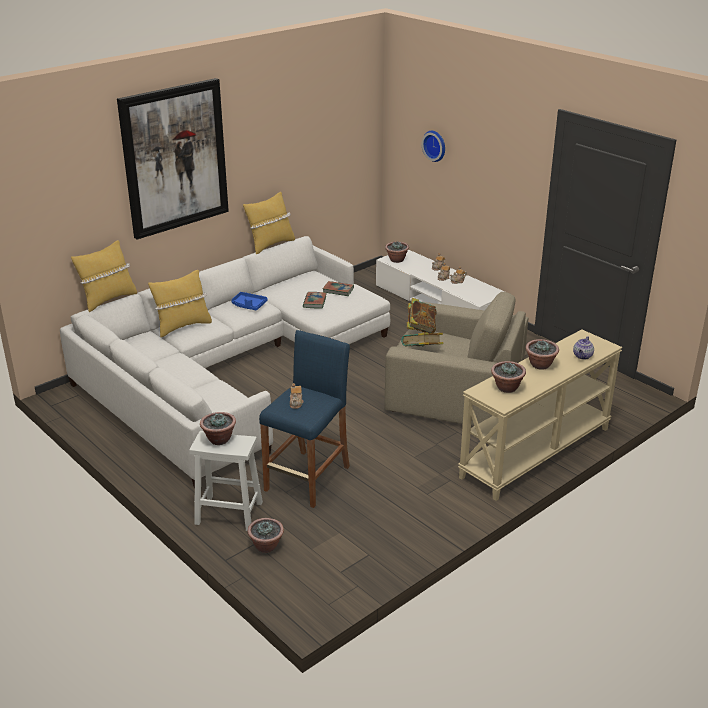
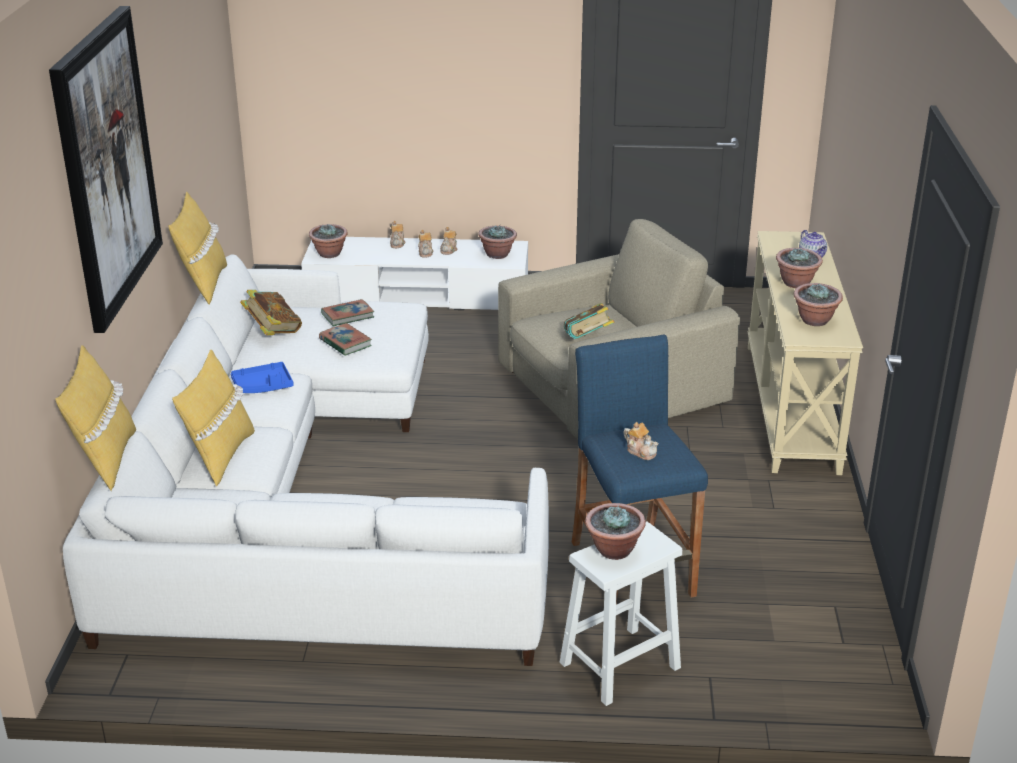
camera: 45 degrees left, 0 degrees up
(266, 546) = (727, 671): potted plant -> potted plant (497, 254)
(420, 328) = (535, 315): book -> book (273, 331)
(435, 145) = (354, 58): wall clock -> none

